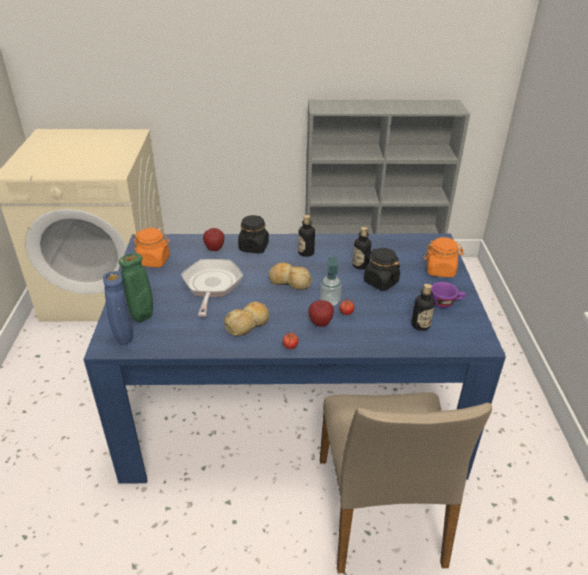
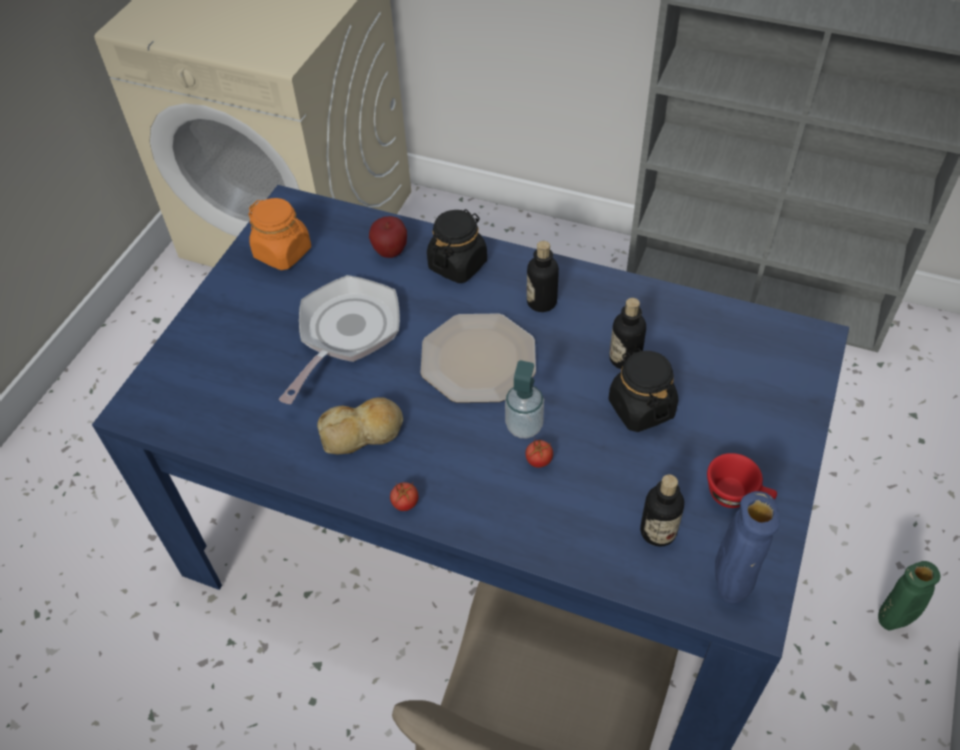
camera: 25 degrees right, 15 degrees up
(124, 339) = (164, 404): blue vase -> blue vase (729, 587)
(143, 318) = (209, 371): green vase -> green vase (890, 623)
(289, 281) = (478, 360): bread -> plate
(320, 323) = (481, 470): apple -> none
(440, 270) = (773, 414): orange jar -> none
(446, 303) = (737, 495): purple cup -> red cup

